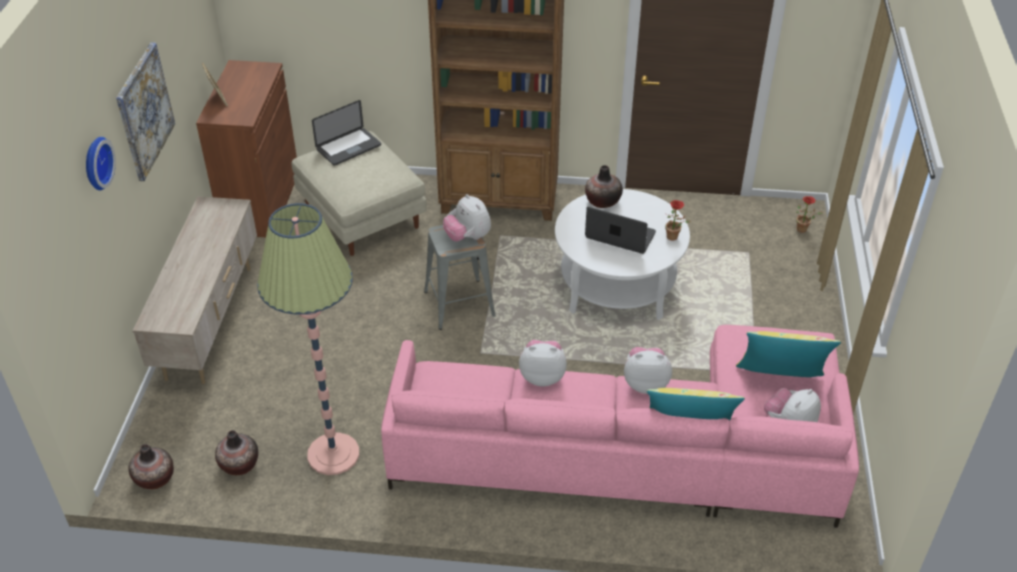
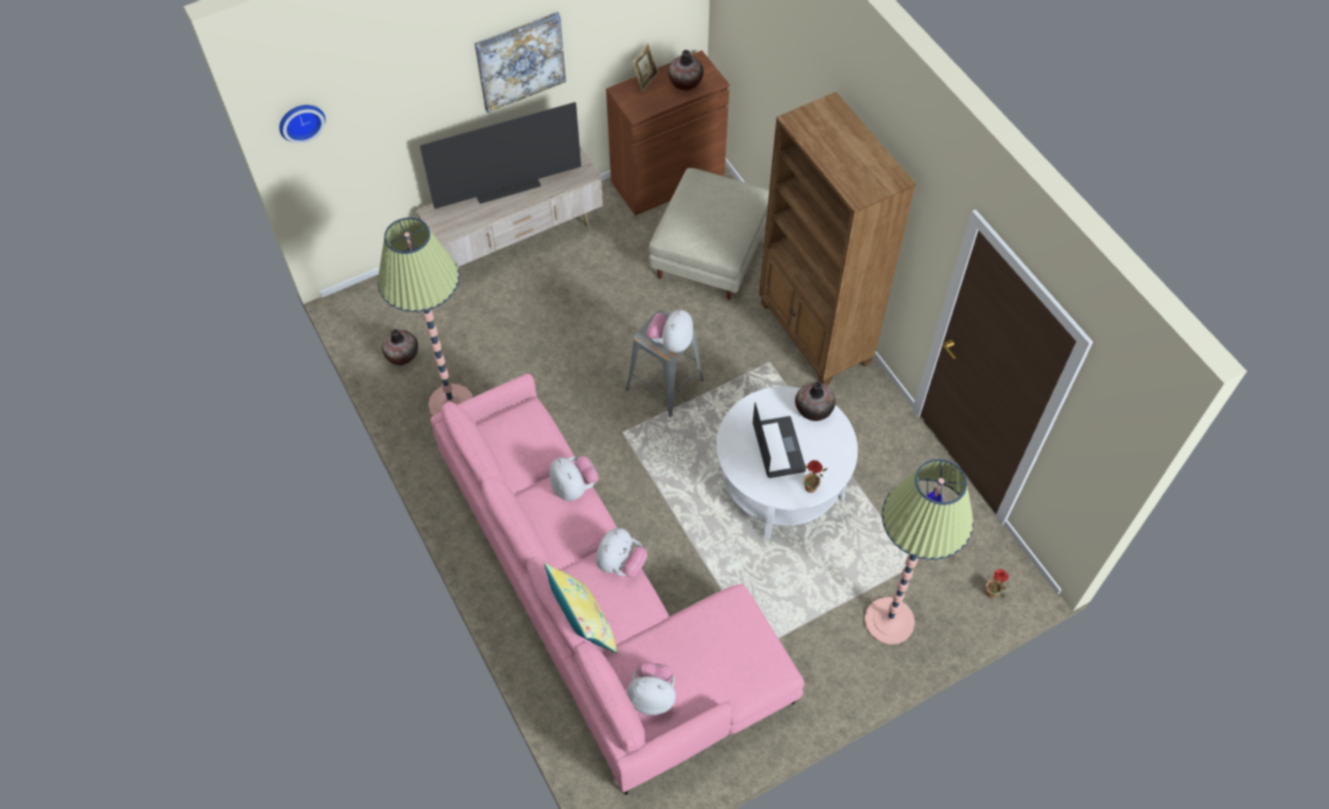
camera: 55 degrees right, 15 degrees up
(95, 163) = (418, 83): wall clock -> wall clock (300, 121)
(154, 478) = (357, 316): vase -> vase (685, 83)
(192, 260) = (508, 191): none -> television
(348, 147) = (729, 192): laptop -> none
(645, 383) = (620, 563): plush toy -> plush toy turned 60 degrees clockwise
(779, 381) = (699, 664): yellow pillow -> none
(786, 290) = (889, 621): none -> floor lamp

